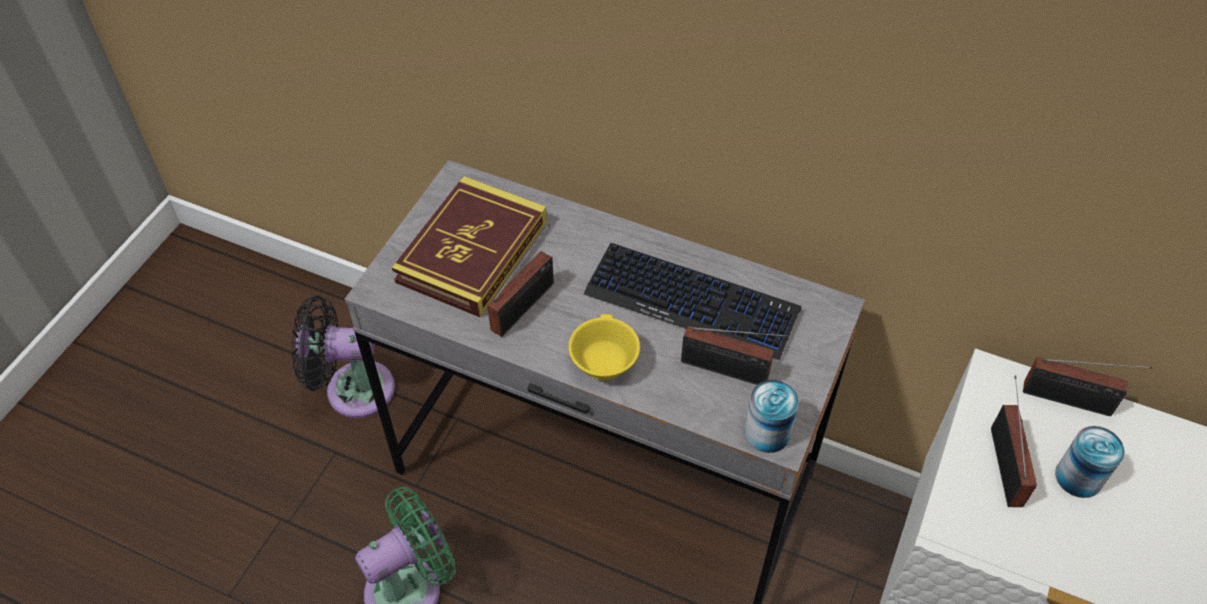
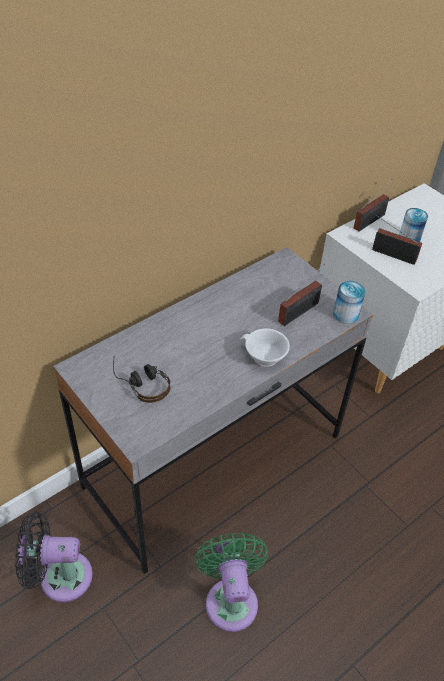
camera: 65 degrees left, 5 degrees down
(352, 389) = (60, 576): black fan -> black fan turned 60 degrees clockwise
(472, 251) = (141, 382): book -> headphones
(526, 304) = (201, 373): radio -> none
(601, 361) = (263, 357): yellow cup -> white cup
(692, 302) = (247, 305): keyboard -> none

